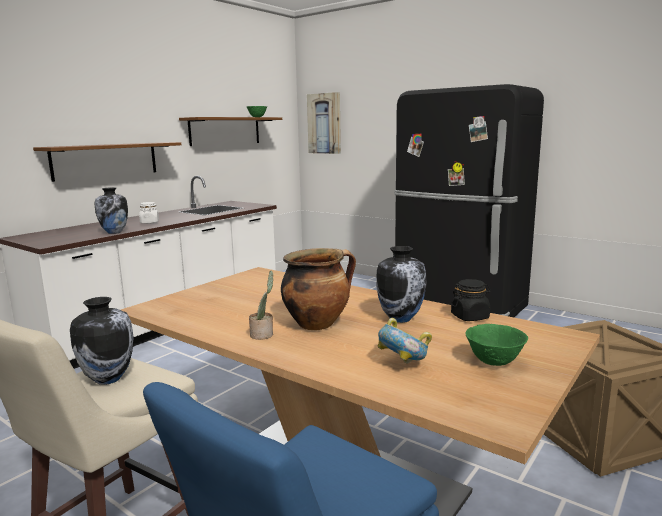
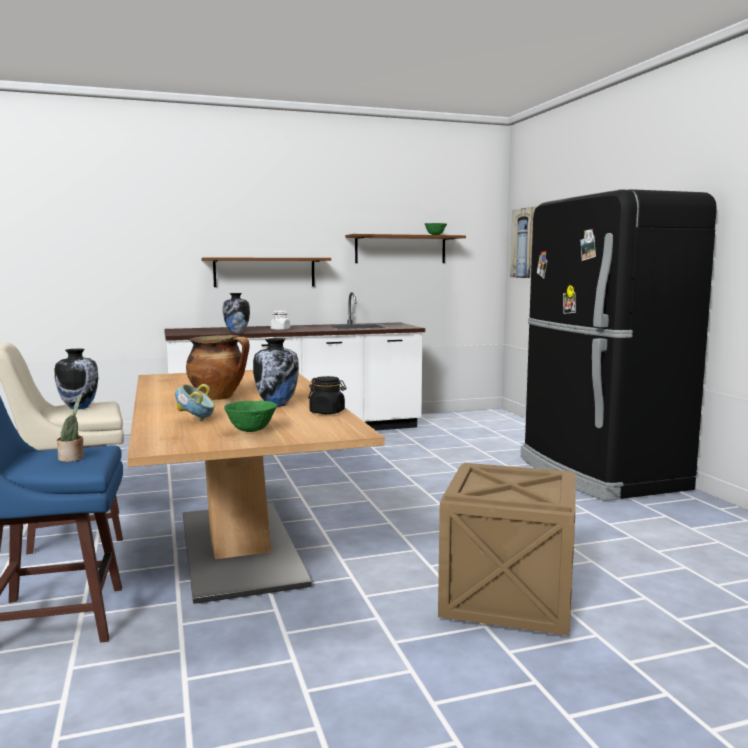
camera: 35 degrees right, 5 degrees down
(263, 334) = (172, 396): potted plant -> potted plant (73, 458)

